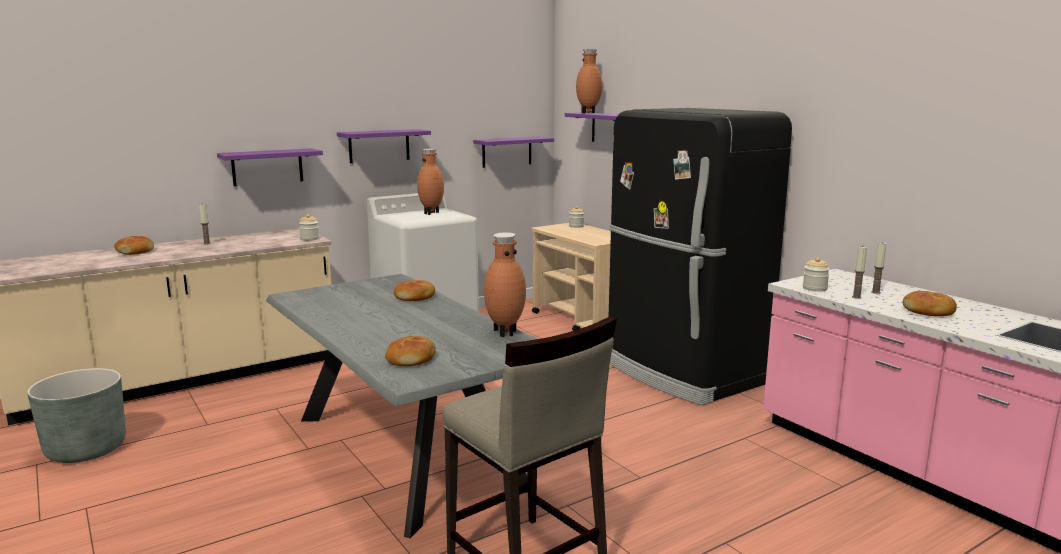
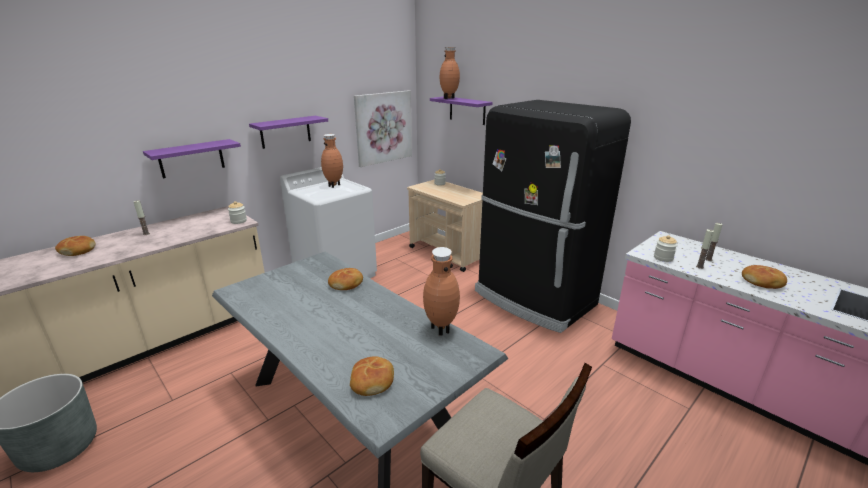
camera: 10 degrees left, 10 degrees up
(507, 152) = (383, 127): purple shelf -> picture

